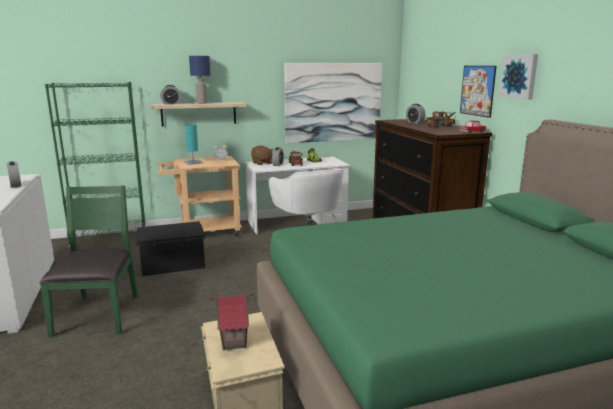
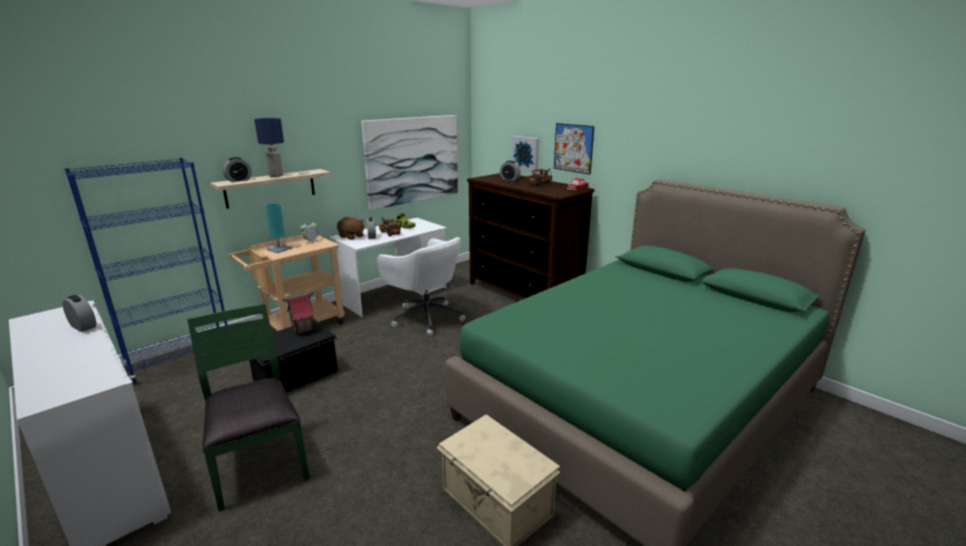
camera: 25 degrees left, 5 degrees up
(110, 240) = (181, 360): green bookcase -> blue bookcase
(234, 343) = (493, 456): toy house -> toy house (303, 329)
(519, 76) = (621, 138): picture -> picture (526, 153)

